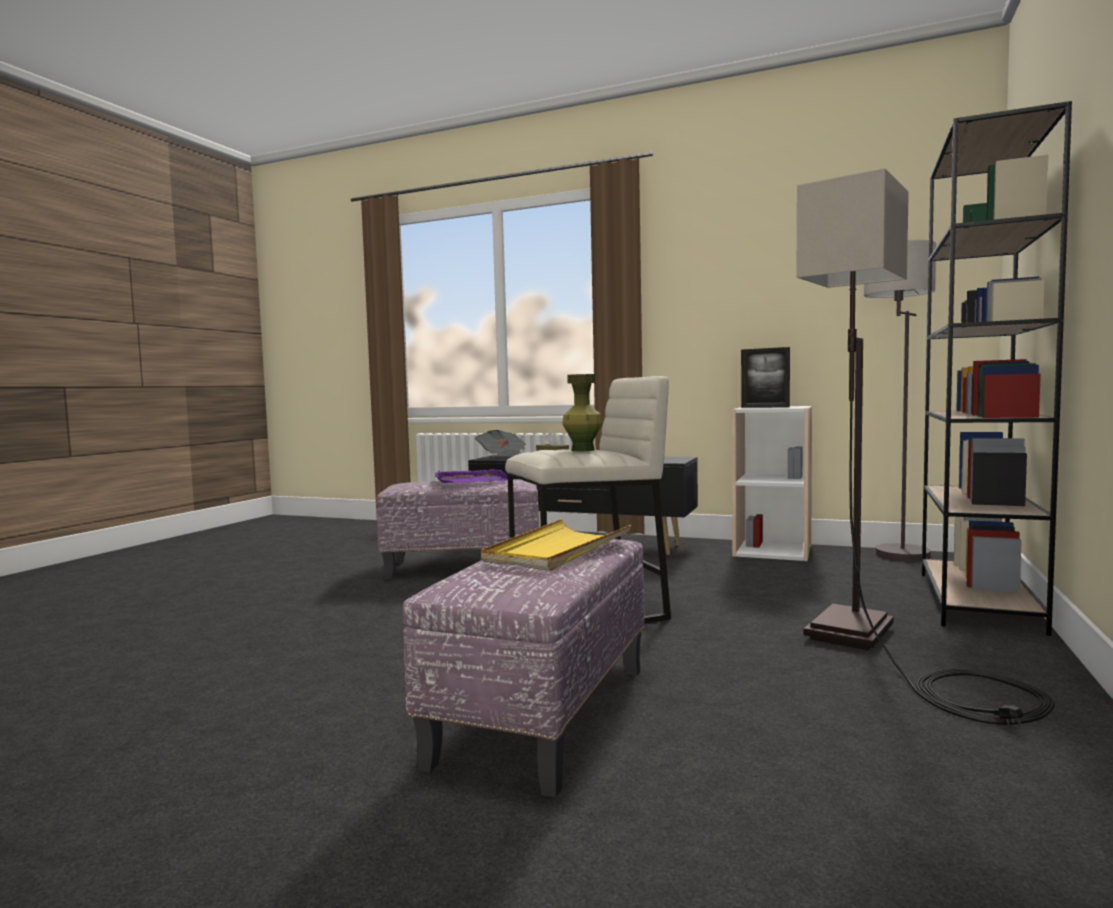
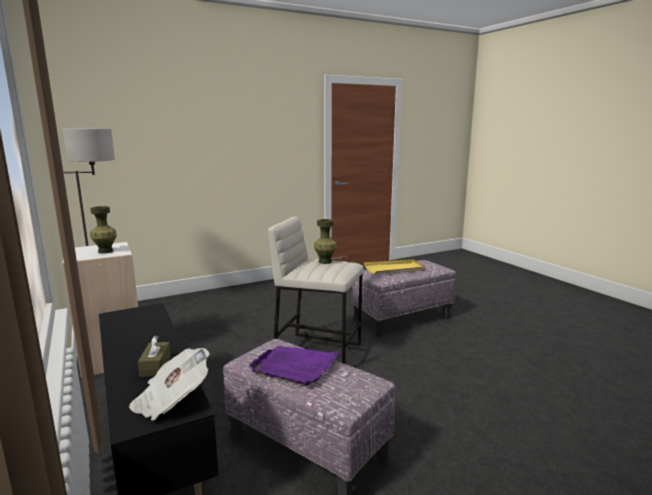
camera: 140 degrees left, 10 degrees up
(765, 407) = (105, 251): picture frame -> green vase
(911, 664) = (281, 295): floor lamp -> none
(978, 601) = (189, 299): beige bookcase -> none

